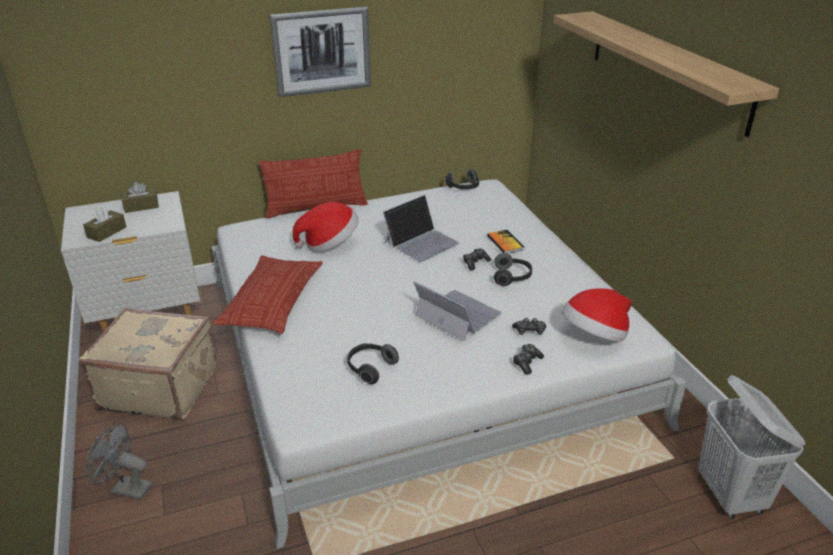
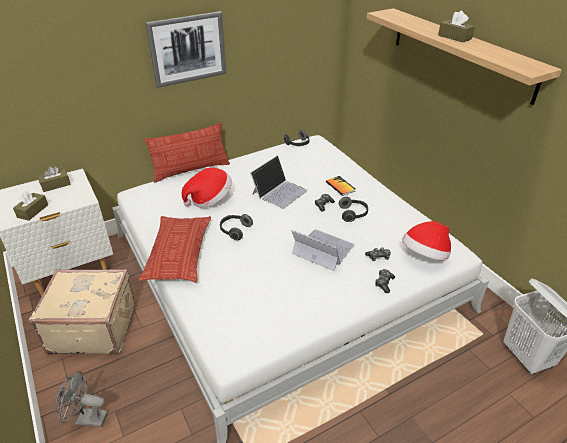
camera: 10 degrees left, 5 degrees up
(370, 368) = (270, 302): headphones -> headphones (235, 230)
(654, 46) = (454, 37): none -> brown tissue box

